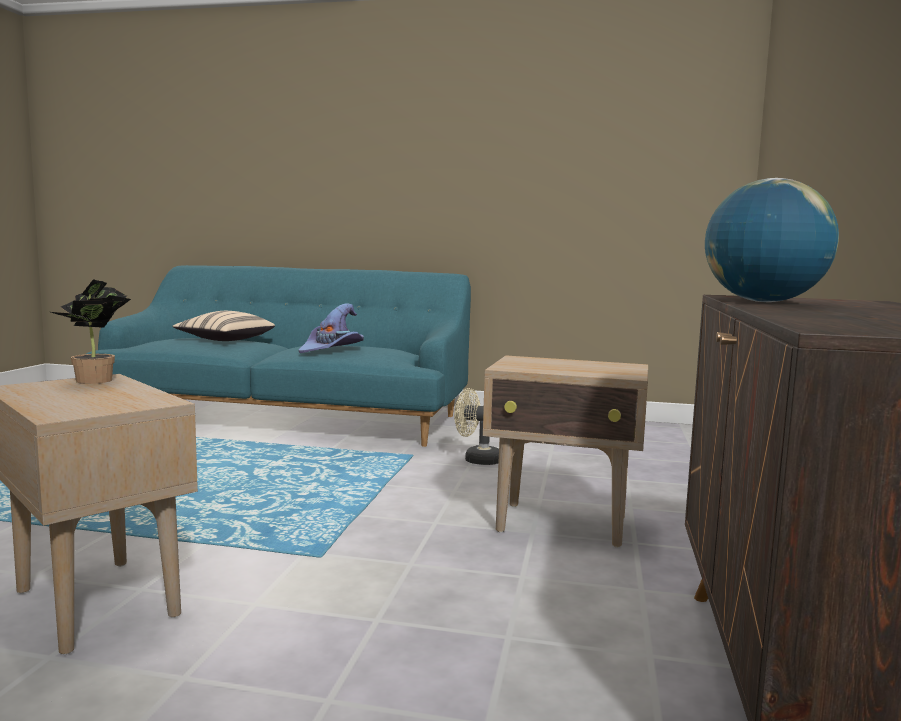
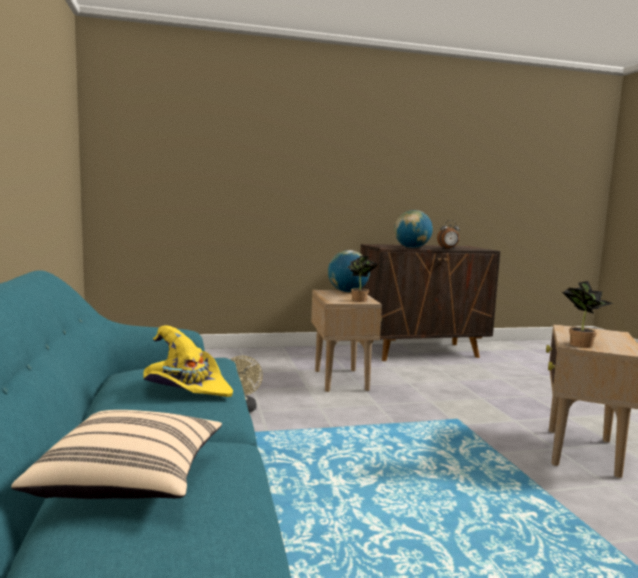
camera: 115 degrees left, 0 degrees up
(332, 349) = (187, 388): purple hat -> yellow hat
(516, 366) = (361, 301): none -> potted plant
(617, 372) = (347, 292): none -> globe
(794, 312) = (448, 248): none -> alarm clock

